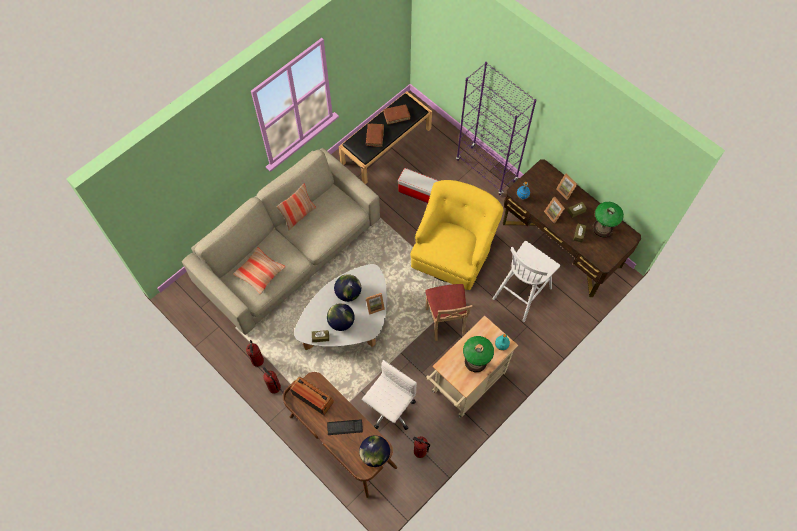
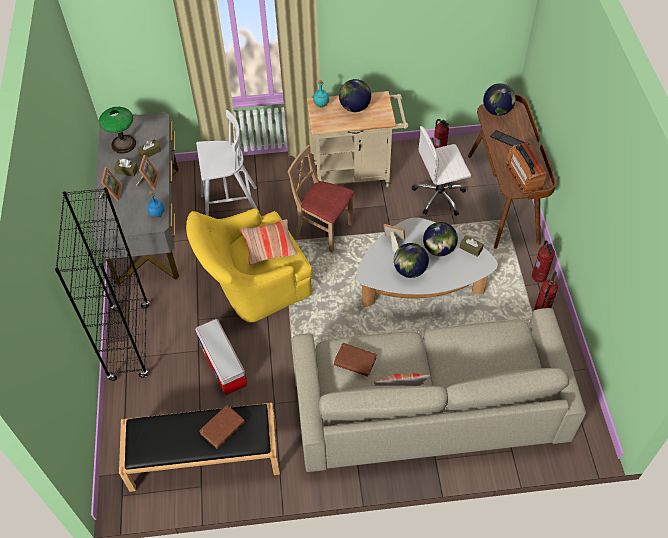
camera: 140 degrees left, 10 degrees down
(260, 273) = (492, 352): pillow -> pillow (269, 246)
(396, 116) = (169, 438): brown book -> brown book (355, 362)
(446, 321) = (324, 230): beige chair -> beige chair turned 90 degrees counterclockwise
(476, 361) = (354, 107): table lamp -> globe
(486, 170) = (130, 342): purple bookcase -> black bookcase
(561, 245) = (148, 224): brown desk -> grey desk

